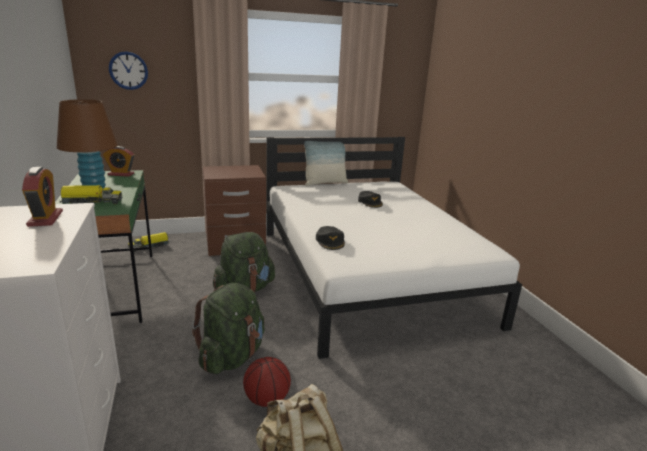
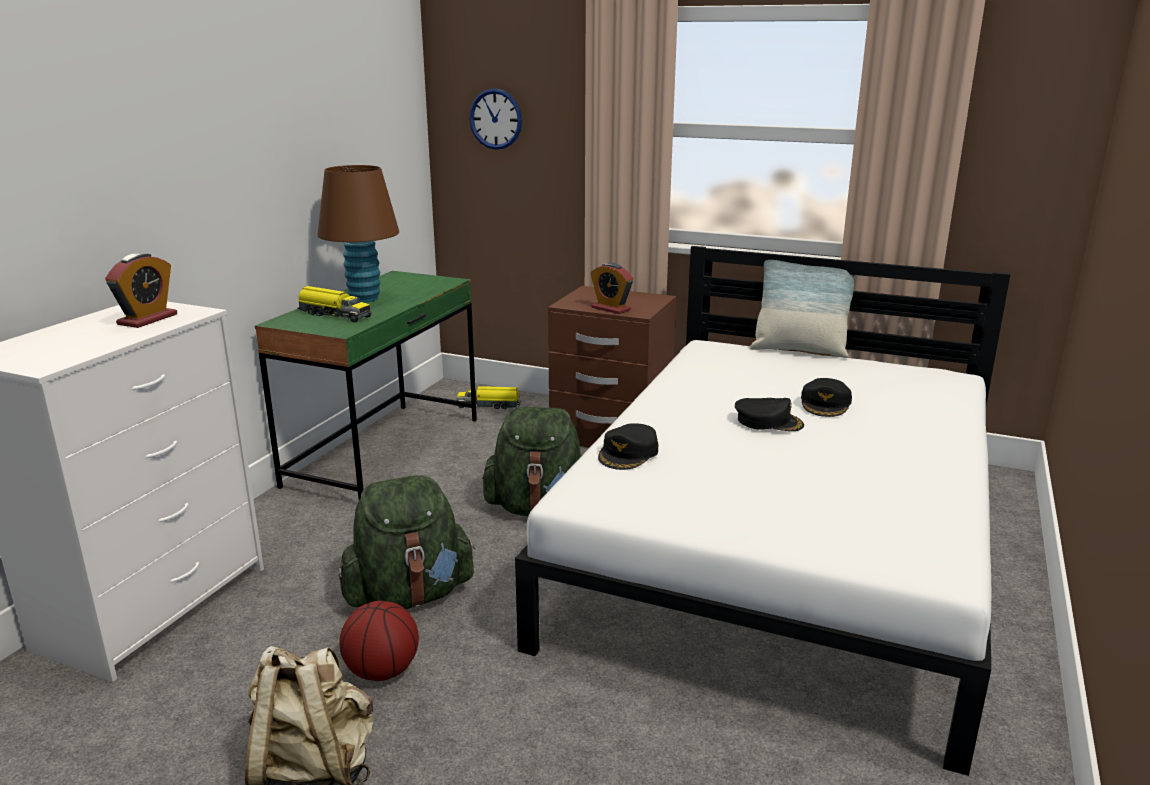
camera: 40 degrees right, 0 degrees up
(121, 174) = (431, 281): alarm clock -> alarm clock (611, 308)
(361, 214) = (768, 421): none -> black cap

